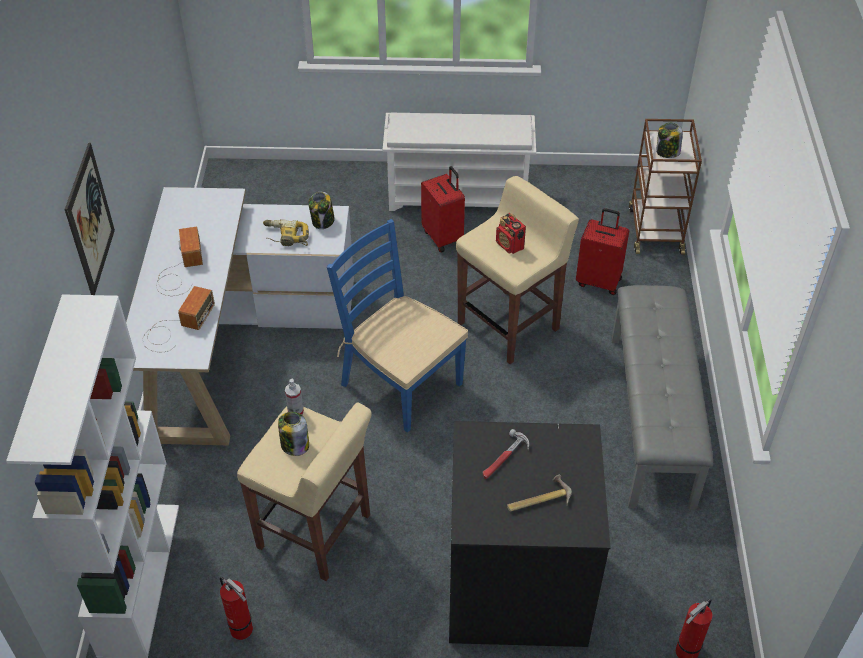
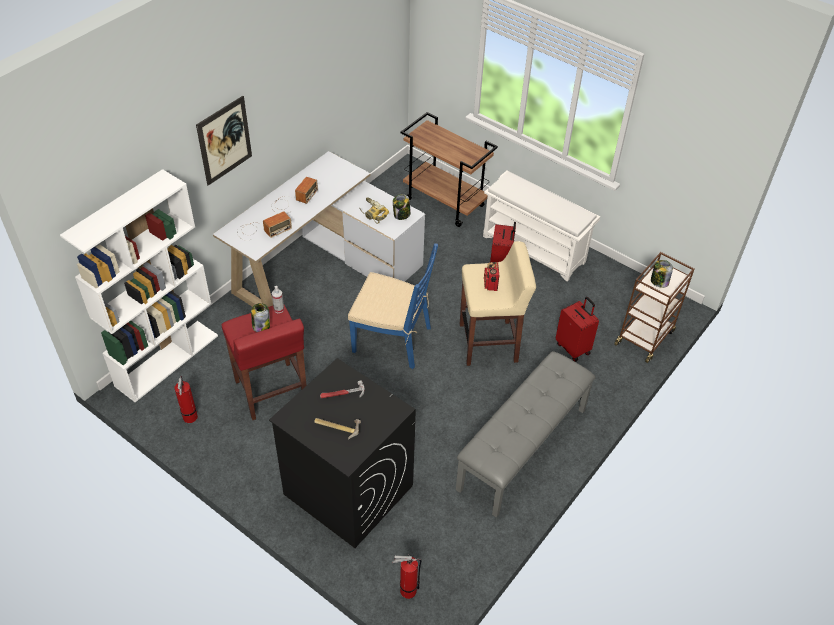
camera: 35 degrees right, 0 degrees up
(309, 193) = (445, 202): none -> brown cart
(315, 532) = (271, 392): beige stool -> red stool
(400, 383) = (393, 339): blue chair -> blue chair turned 120 degrees clockwise

